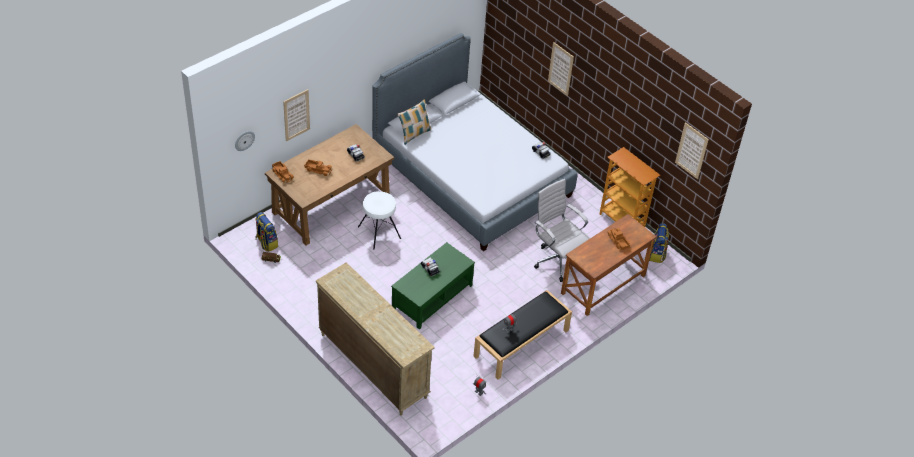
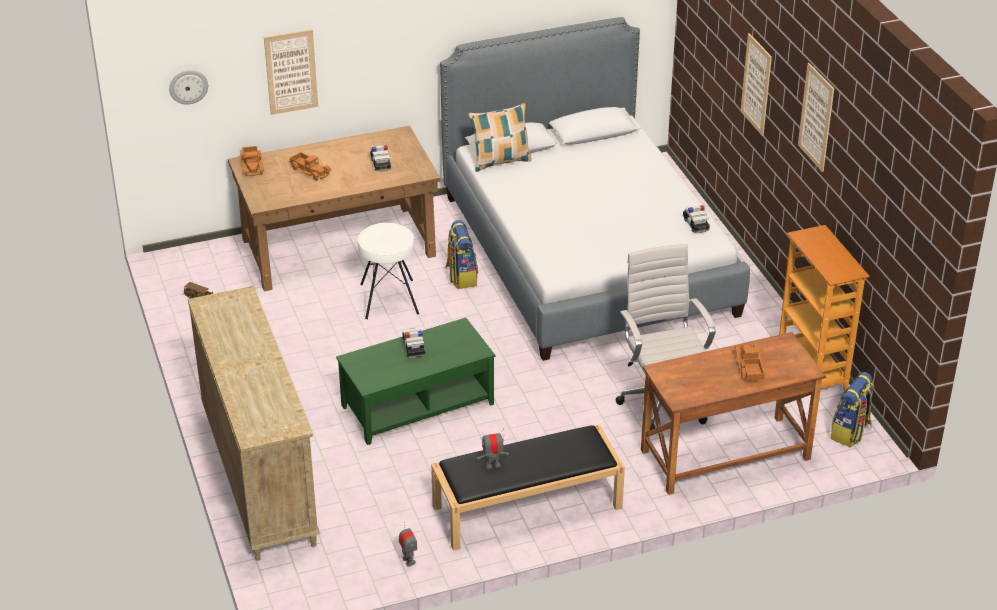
camera: 25 degrees right, 10 degrees down
(266, 242) = (207, 275): backpack -> backpack (461, 277)
(691, 150) = (913, 221): picture -> picture (816, 117)

